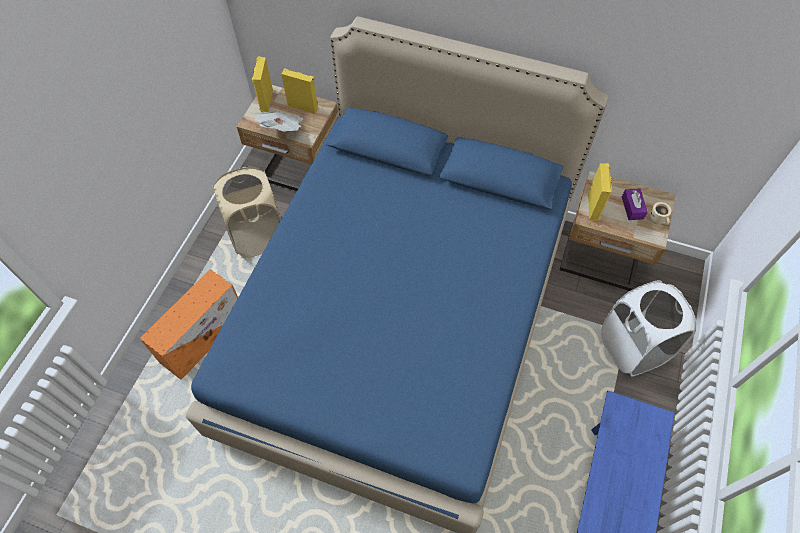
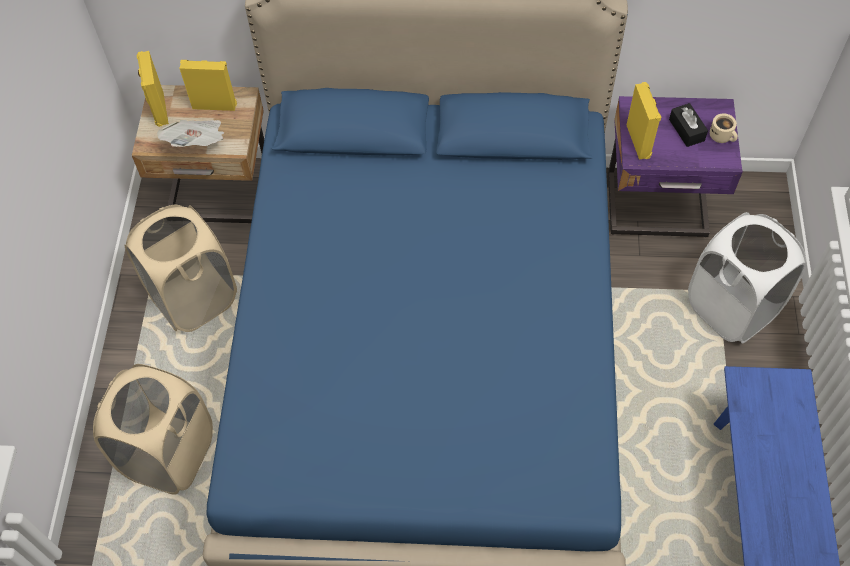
camera: 15 degrees left, 0 degrees up
(204, 336) = (169, 454): orange storage box -> beige laundry basket
(600, 261) = (657, 208): beige nightstand -> purple nightstand
(632, 208) = (686, 130): purple tissue box -> black tissue box

